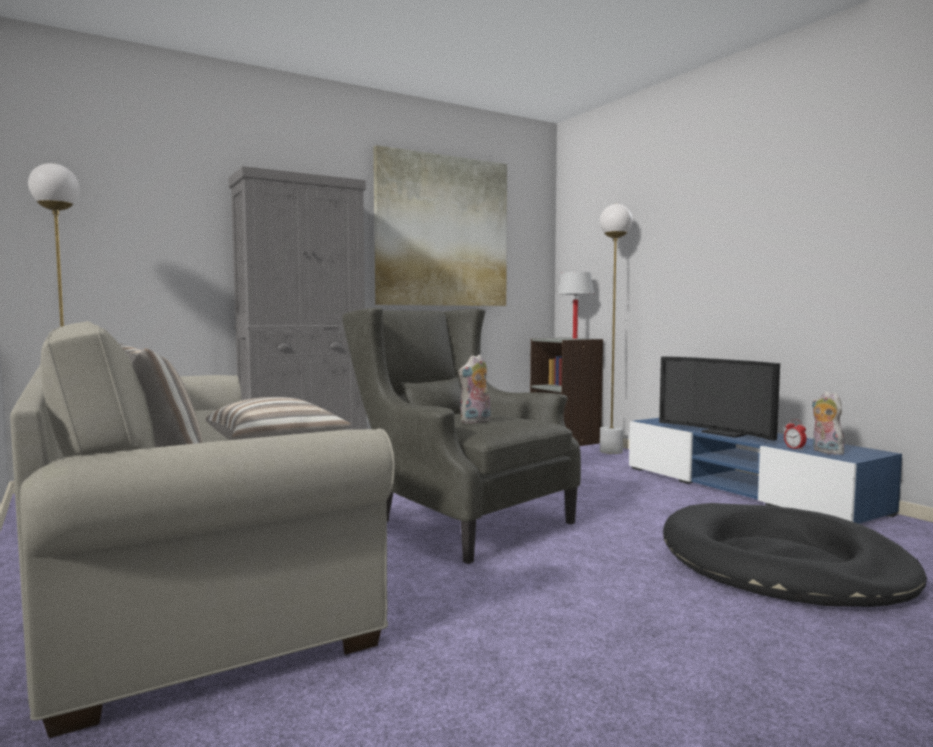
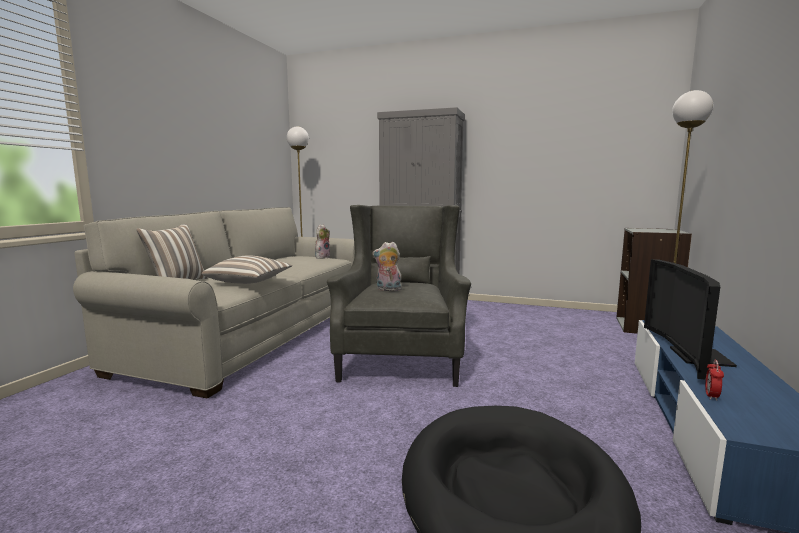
camera: 50 degrees right, 5 degrees up
(442, 231) = (548, 136): picture -> none
(575, 338) = (664, 231): white table lamp -> none
(825, 451) = (741, 413): plush toy -> plush toy (322, 257)

